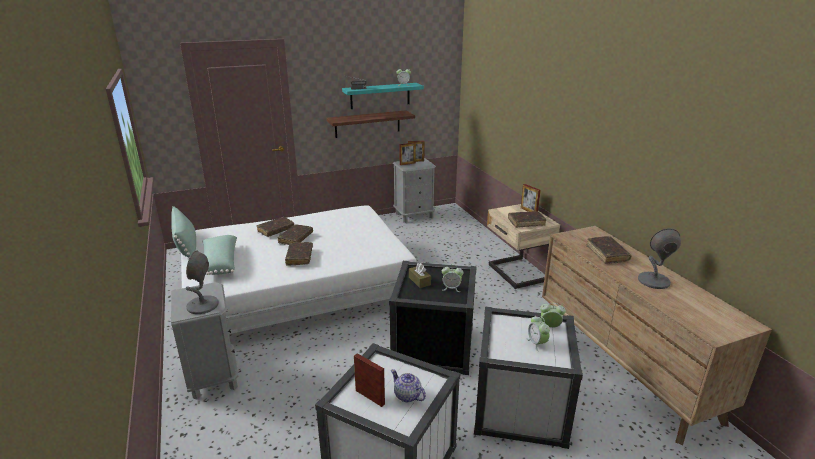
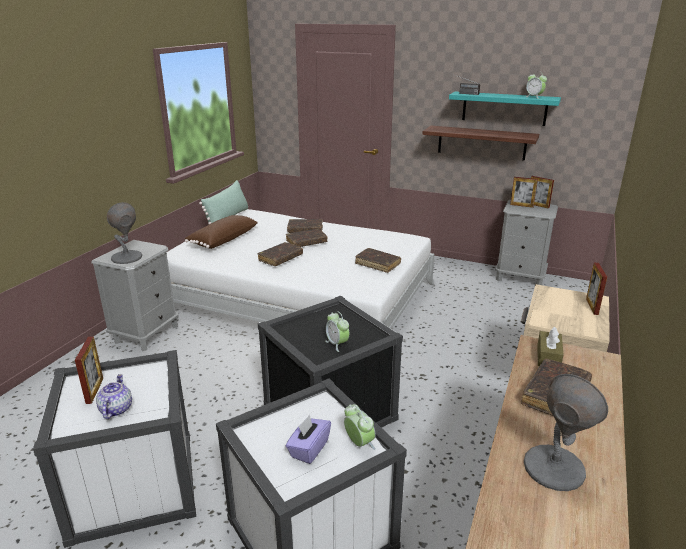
camera: 45 degrees right, 0 degrees up
(219, 263) = (222, 240): green pillow -> brown pillow
(419, 281) = (321, 322): brown tissue box -> brown tissue box (548, 356)
(526, 222) = (559, 317): brown book -> brown book (377, 264)
(537, 343) = (309, 449): alarm clock -> purple tissue box

